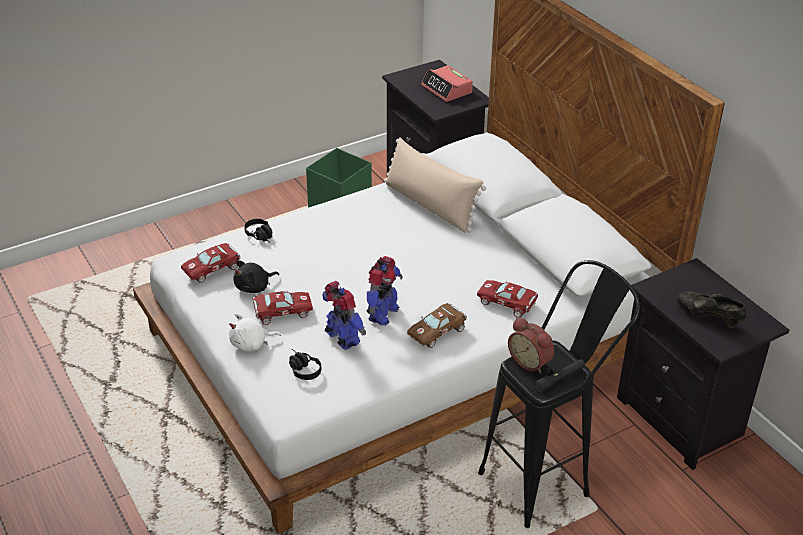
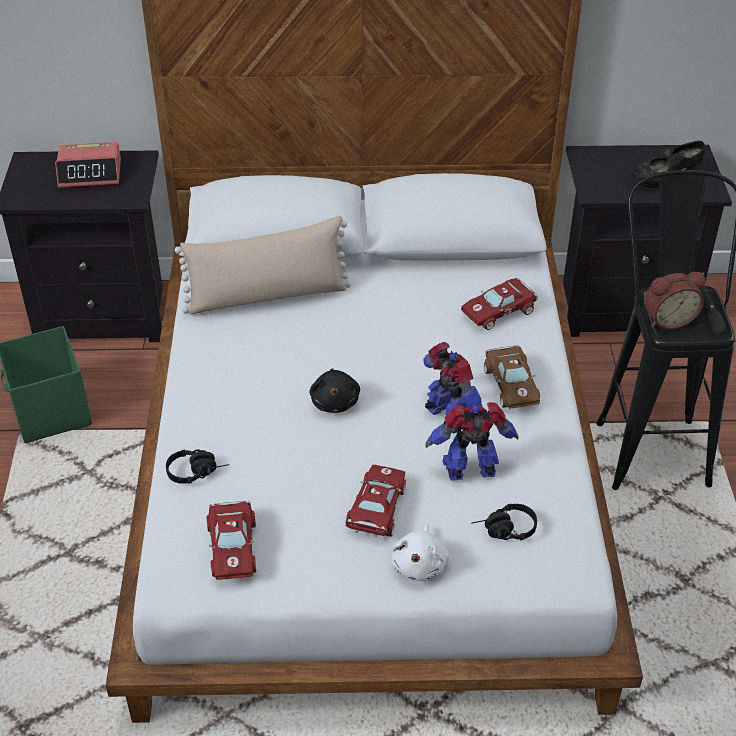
camera: 60 degrees left, 5 degrees up
(254, 287) = (304, 518): black plush toy -> black plush toy (335, 401)

